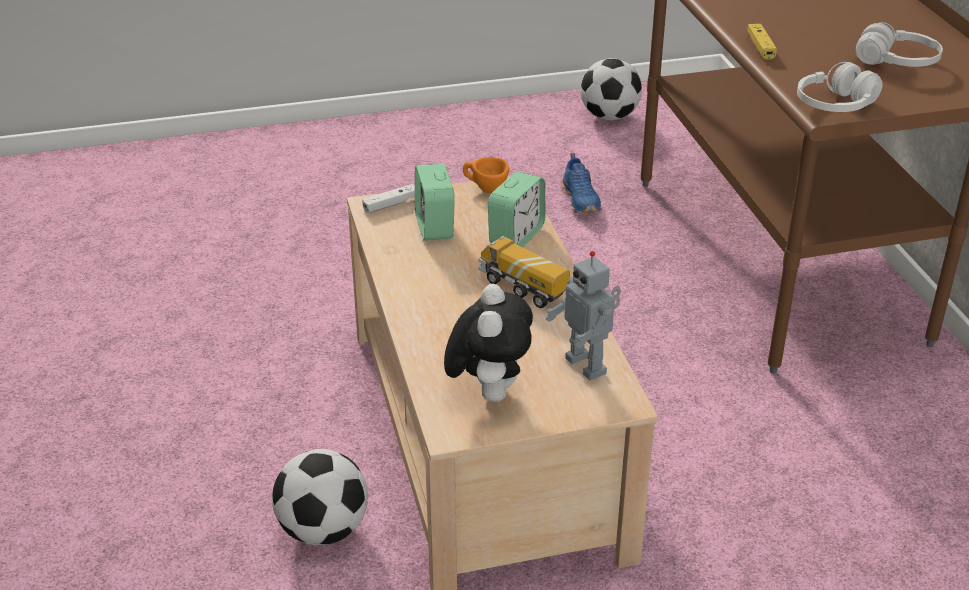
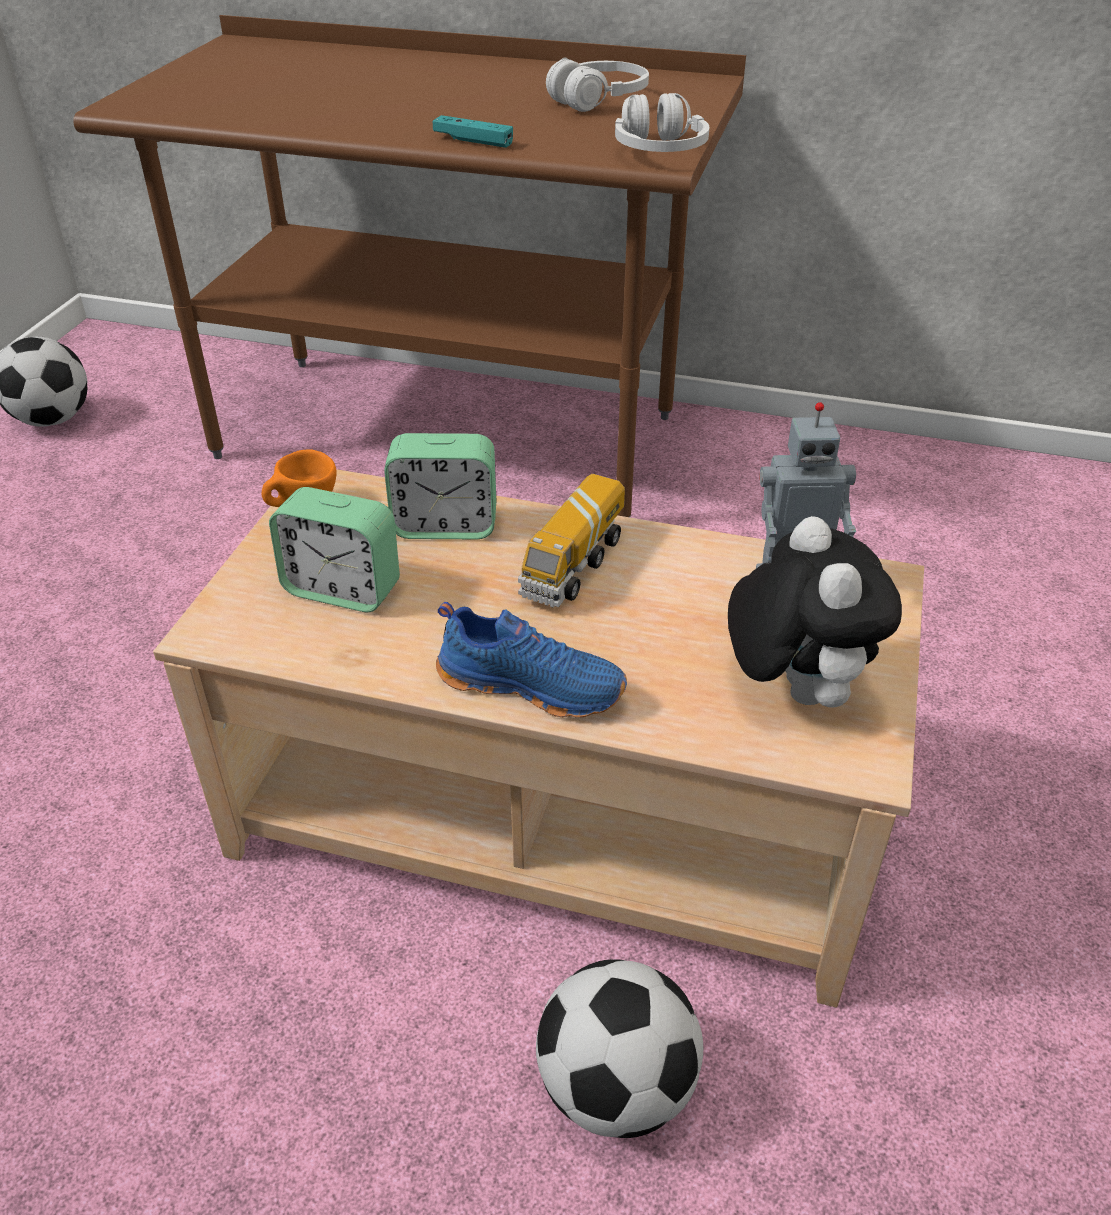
camera: 60 degrees left, 5 degrees up
(391, 204) = (232, 610): white game controller -> none
(488, 392) = (793, 689): plush toy -> plush toy turned 45 degrees clockwise
(516, 236) = (445, 525): alarm clock -> alarm clock turned 120 degrees clockwise
(522, 288) = (572, 566): toy truck -> toy truck turned 45 degrees counterclockwise
(581, 200) = (182, 513): blue shoe -> blue shoe (532, 684)
(760, 47) = (473, 141): yellow game controller -> turquoise game controller

